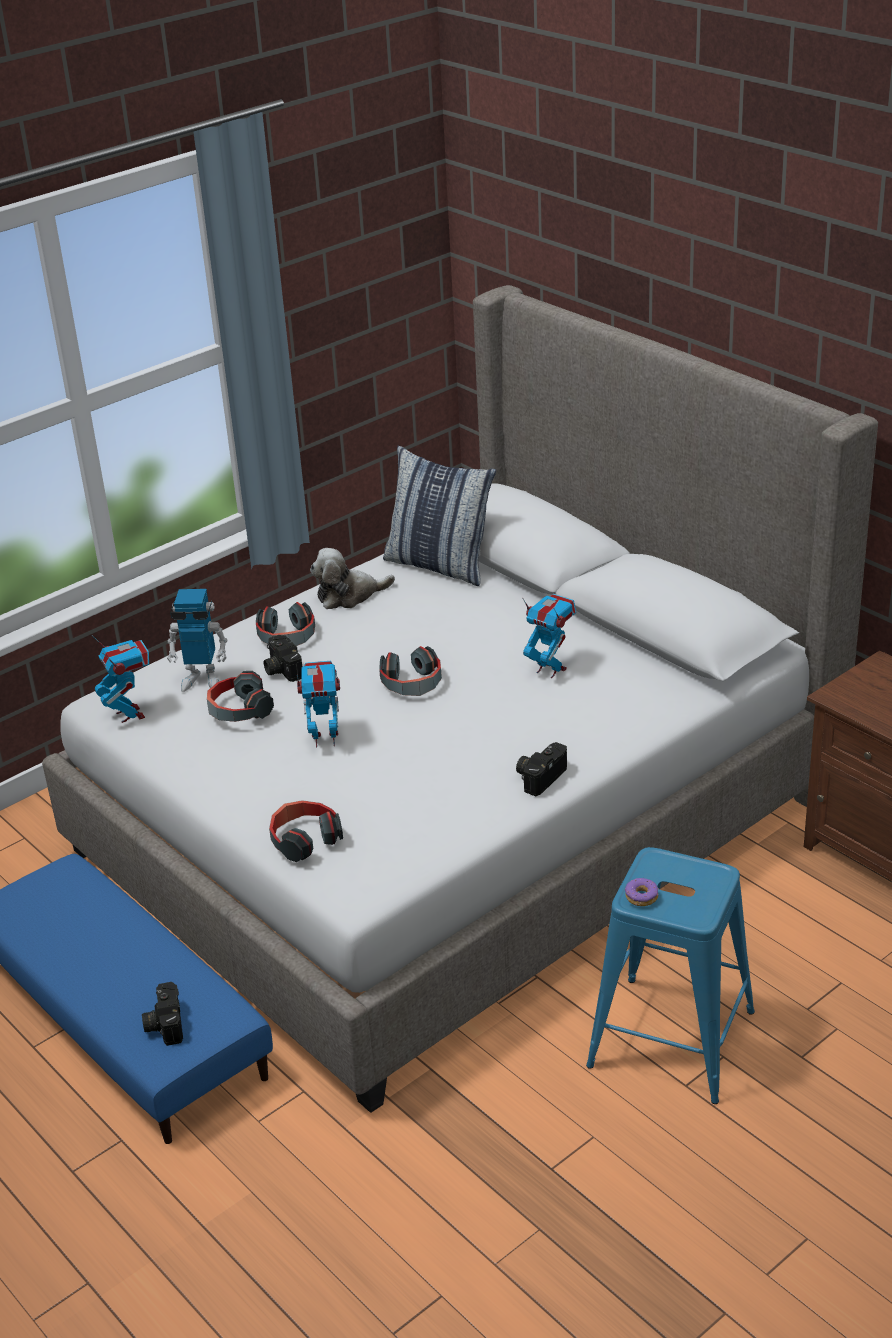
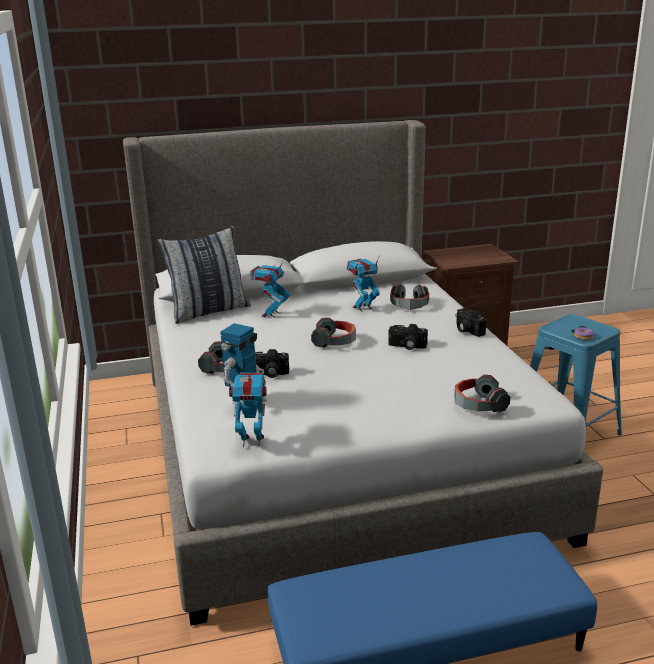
camera: 65 degrees left, 10 degrees down
(164, 1024) = (527, 574): camera -> camera (406, 346)
(239, 710) = (303, 396): headphones -> headphones (409, 305)
(325, 739) = (366, 378): toy robot -> toy robot (271, 314)
(349, 595) = (202, 341): plush toy -> none

